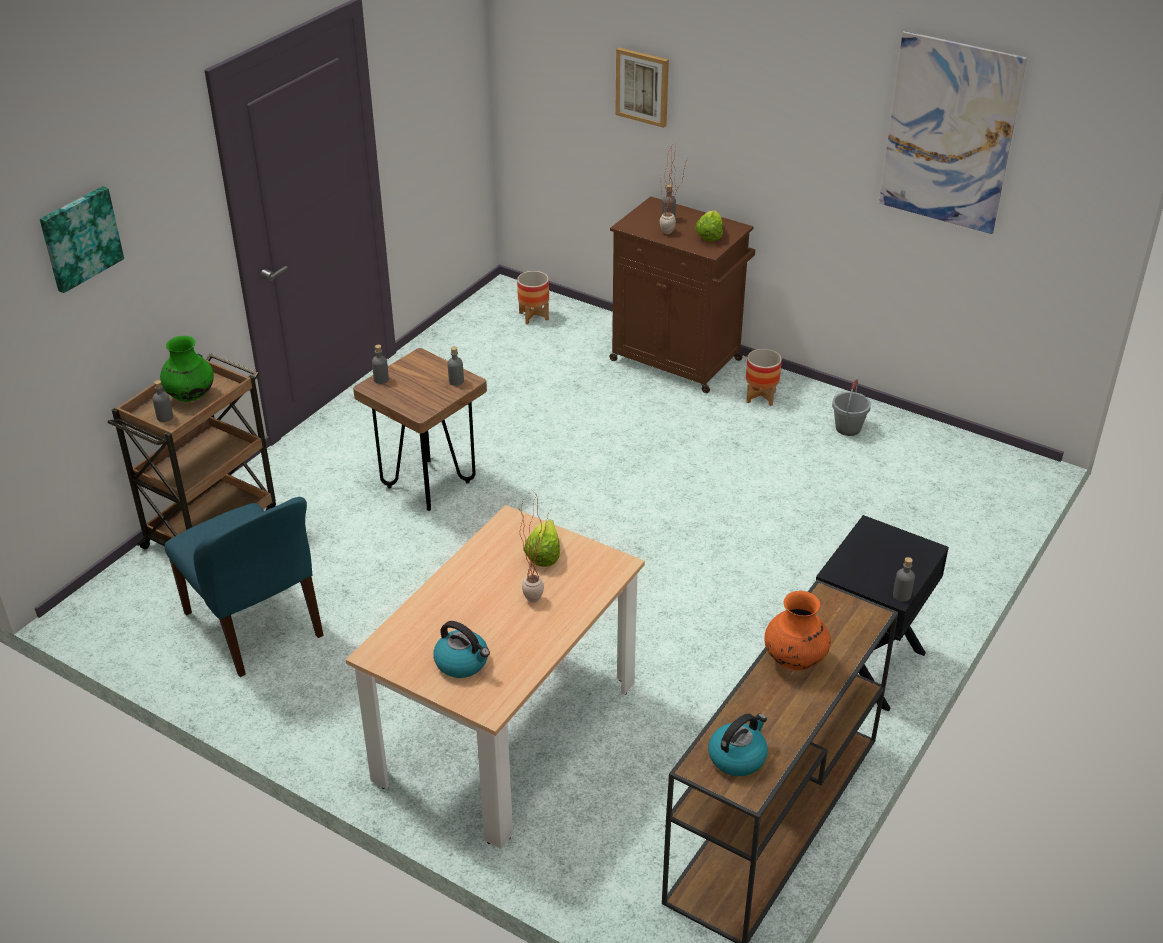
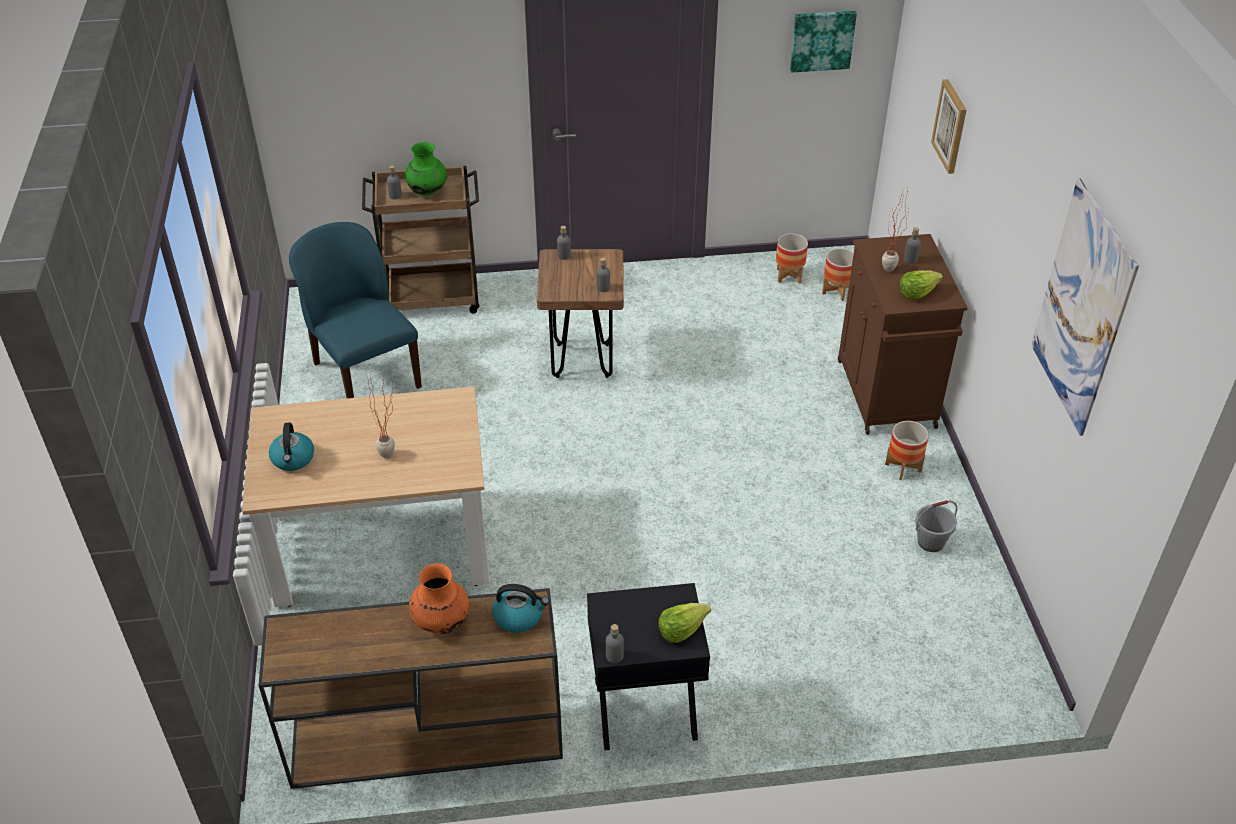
camera: 50 degrees right, 5 degrees up
(80, 238) = (367, 36): picture -> picture (822, 40)
(255, 626) = (365, 374): blue chair -> blue chair turned 135 degrees clockwise
(483, 327) = (789, 276): none -> planter
(543, 554) = (439, 433): lettuce -> lettuce (681, 629)
(737, 757) = (310, 643): kettle -> kettle (519, 616)

